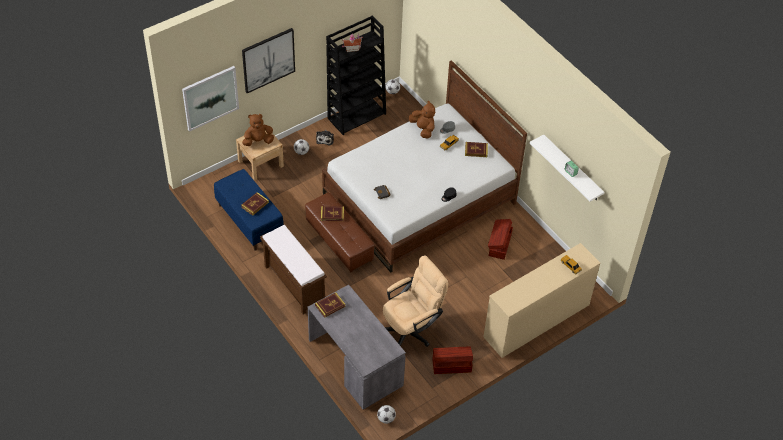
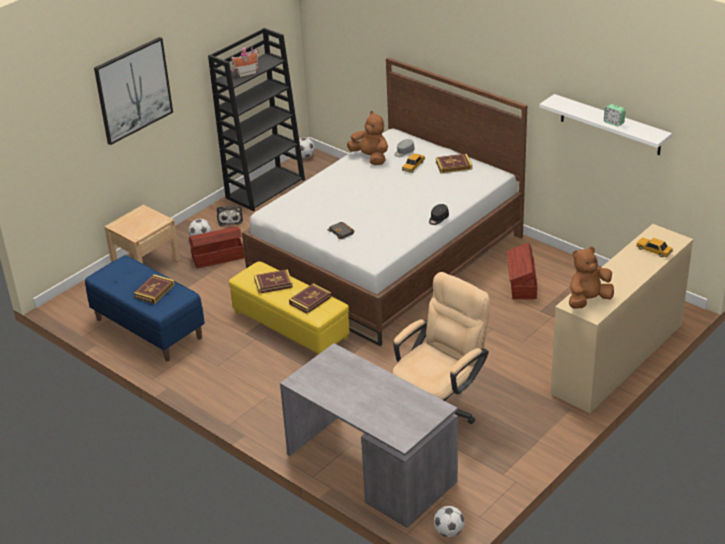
camera: 10 degrees left, 15 degrees down
(210, 98) = (58, 150): picture -> none
(258, 141) = (137, 222): brown plush toy -> brown plush toy (588, 300)
(293, 284) = (239, 389): brown bench -> none
(330, 306) = (315, 374): book -> book (310, 300)
(340, 241) = (291, 325): brown ottoman -> yellow ottoman
(451, 365) = (519, 439): brown storage box -> brown storage box (217, 257)

